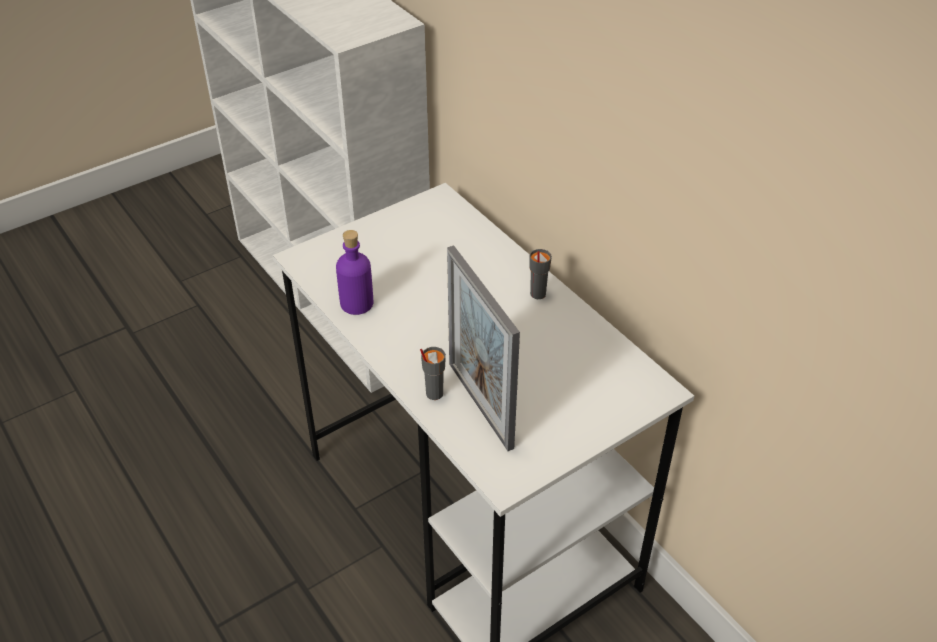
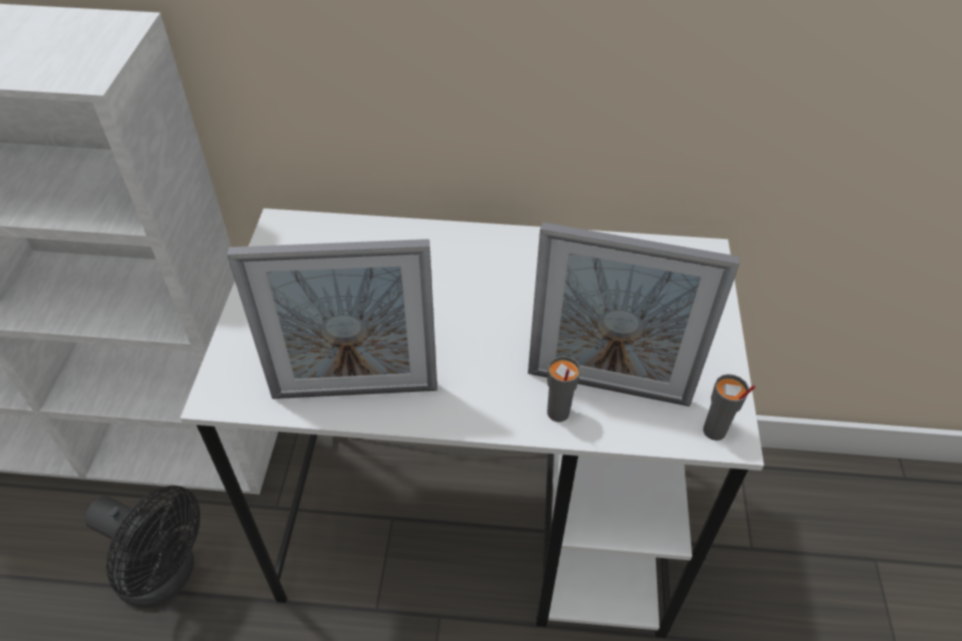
camera: 50 degrees left, 5 degrees up
(280, 394) = (166, 576): none -> black fan
(357, 303) = (355, 391): purple bottle -> picture frame
(537, 294) = (501, 249): grey cup -> grey cup (714, 431)

